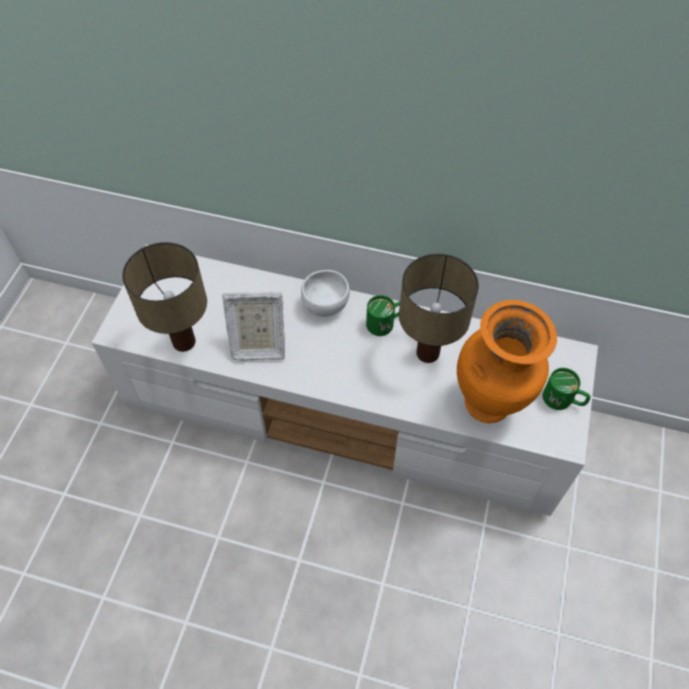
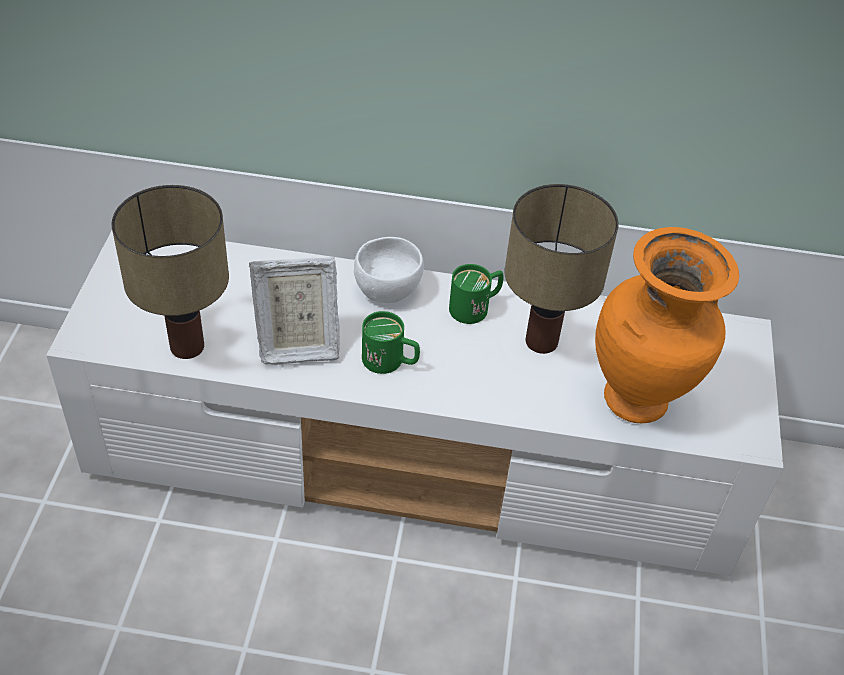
camera: 10 degrees left, 10 degrees down
(563, 400) = (738, 389): green mug -> green mug (390, 362)

